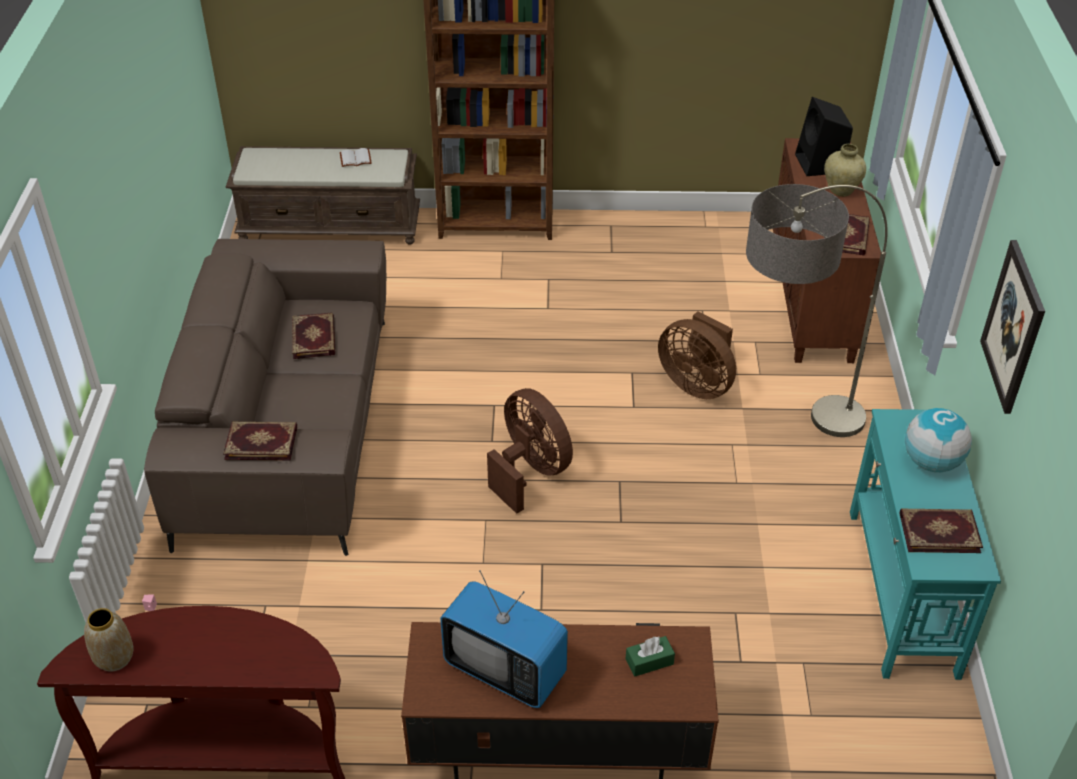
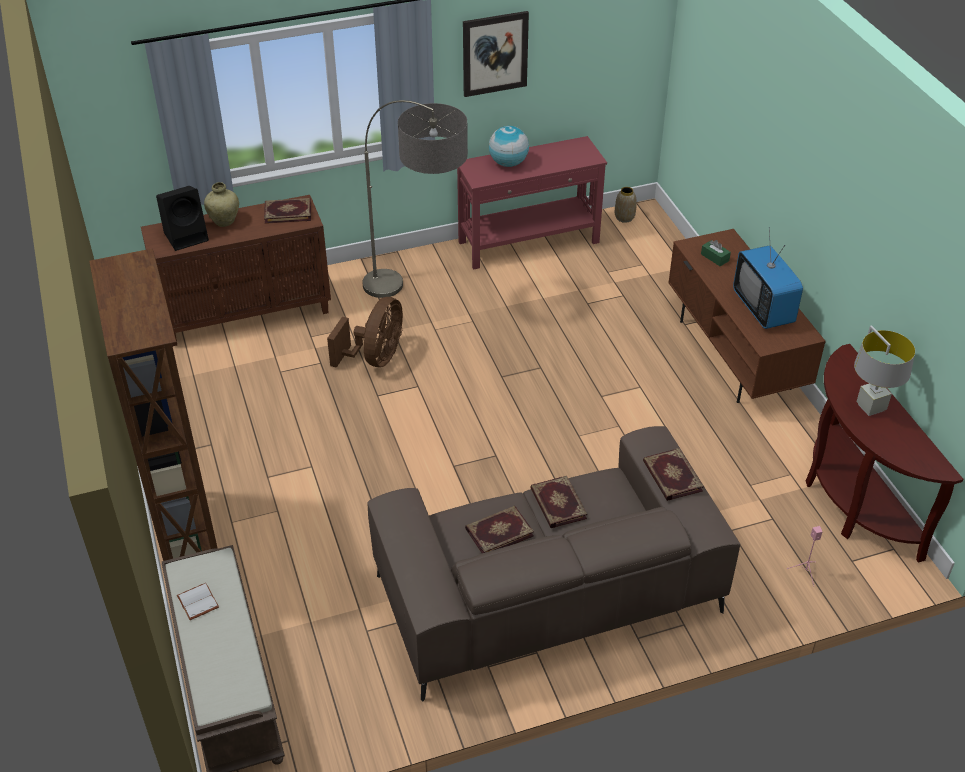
camera: 110 degrees left, 0 degrees up
(114, 657) = (915, 449): vase -> vase (624, 218)
(211, 648) = (870, 407): none -> grey table lamp
(505, 670) = (763, 308): television -> television turned 150 degrees clockwise
(530, 471) = (517, 425): brown fan -> none
(901, 592) = (529, 242): turquoise console table -> red console table
(939, 531) = (564, 156): book -> book (557, 504)

